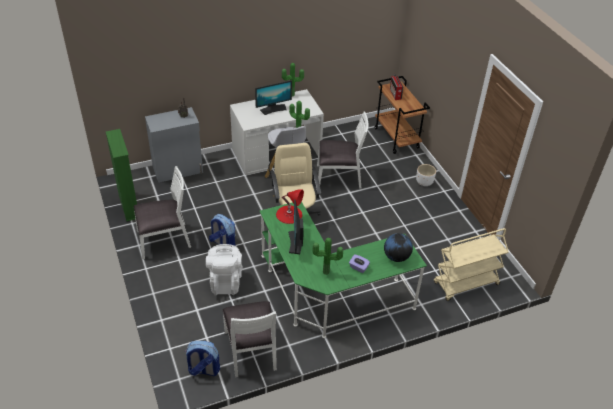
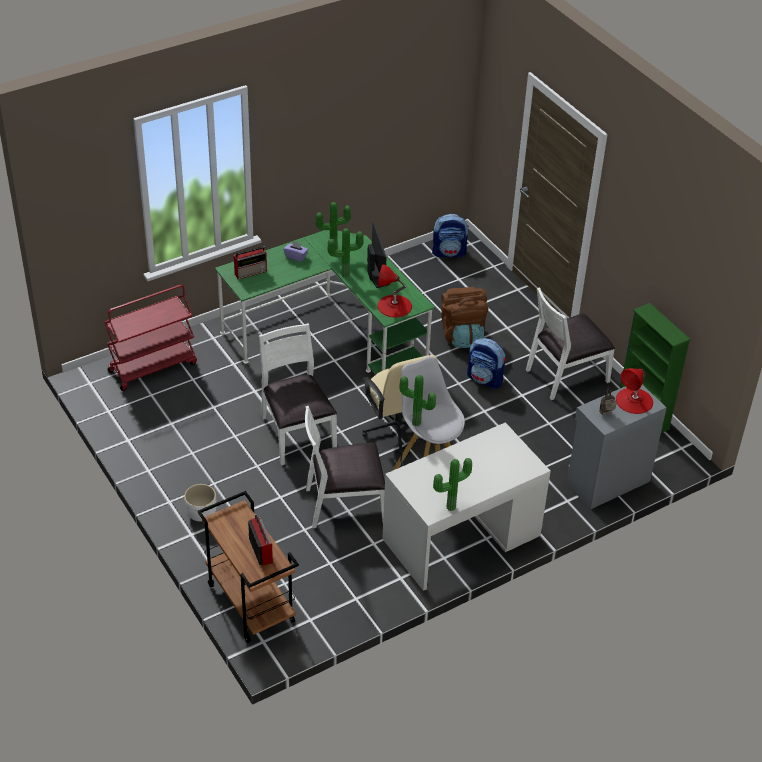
camera: 170 degrees right, 0 degrees up
(161, 121) = (634, 400): none -> red table lamp
(225, 281) = (462, 335): white backpack -> brown backpack
(251, 350) = (405, 273): white chair -> white chair (296, 433)
(273, 109) = (473, 470): monitor -> none
(321, 246) = (345, 274): none -> potted plant
(396, 257) = (251, 272): globe -> radio
(466, 284) = (153, 367): beige cart -> red cart

